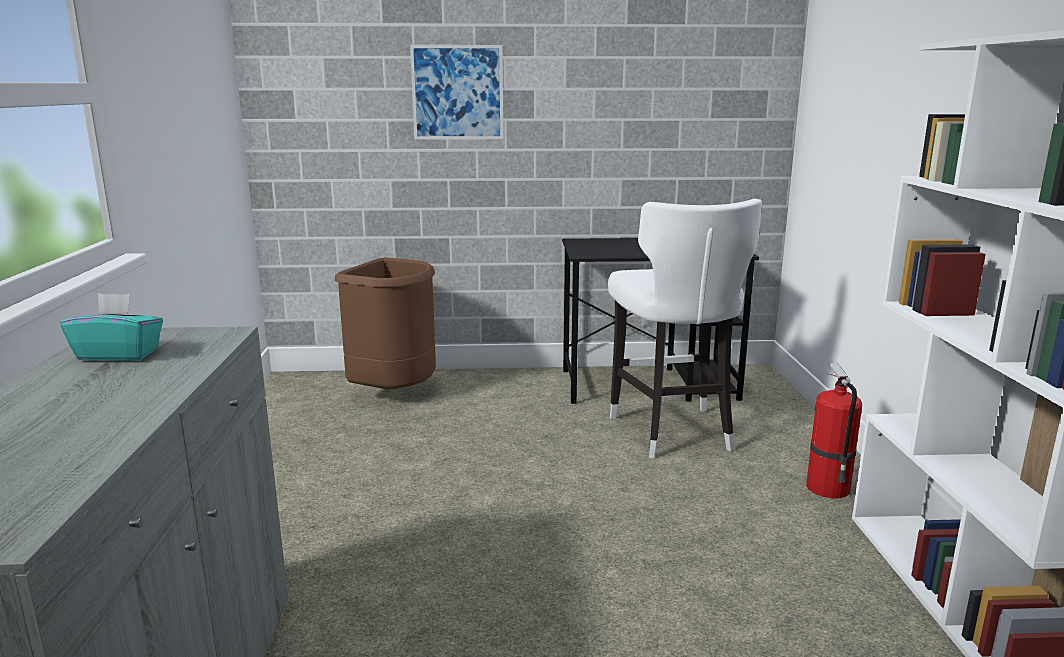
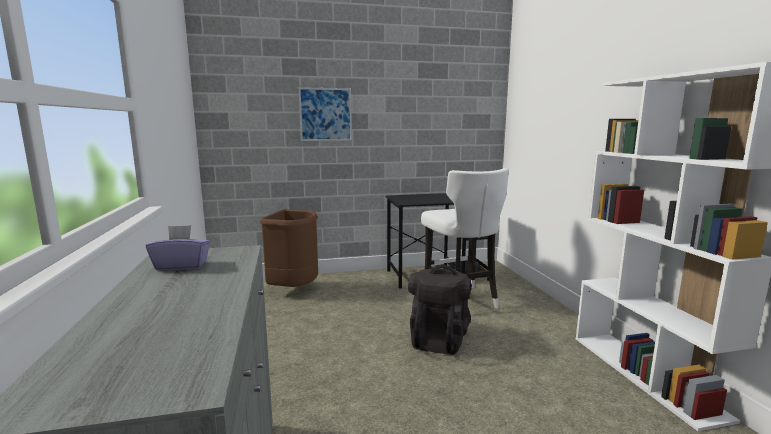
camera: 10 degrees left, 5 degrees down
(119, 354) = (182, 265): turquoise tissue box -> purple tissue box
(604, 496) = (439, 338): none -> black backpack
(829, 489) = (556, 324): fire extinguisher -> none

